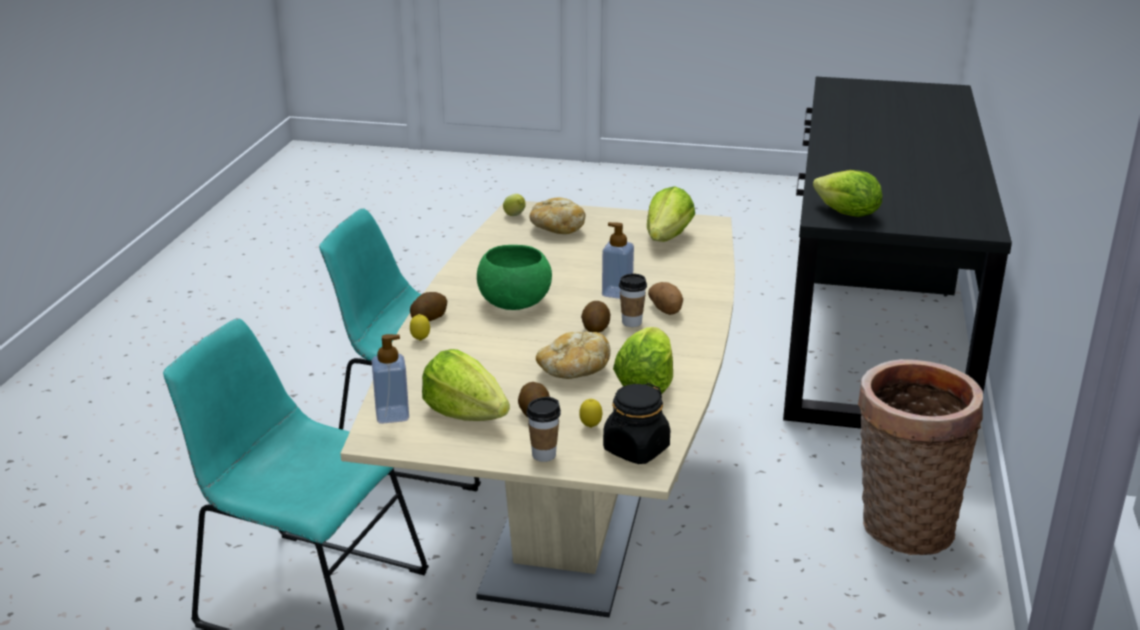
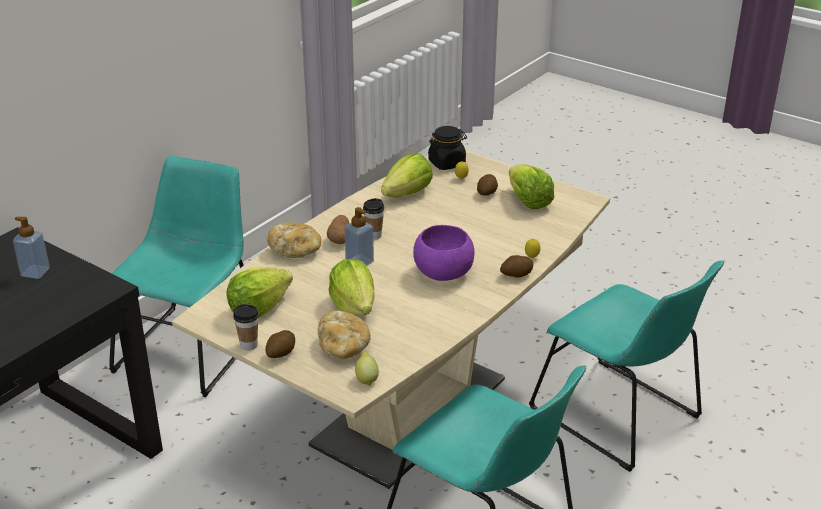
camera: 155 degrees left, 5 degrees up
(392, 415) = (572, 210): soap dispenser -> soap dispenser (35, 272)
(515, 303) = (443, 272): green bowl -> purple bowl
(544, 455) = (497, 171): cup -> cup (248, 345)
(573, 372) = (444, 210): bread -> bread (295, 251)
(595, 327) = (402, 237): potato -> potato (281, 354)
(847, 214) = (80, 287): lettuce -> lettuce (354, 306)
(901, 525) = (192, 346): basket -> turquoise chair

